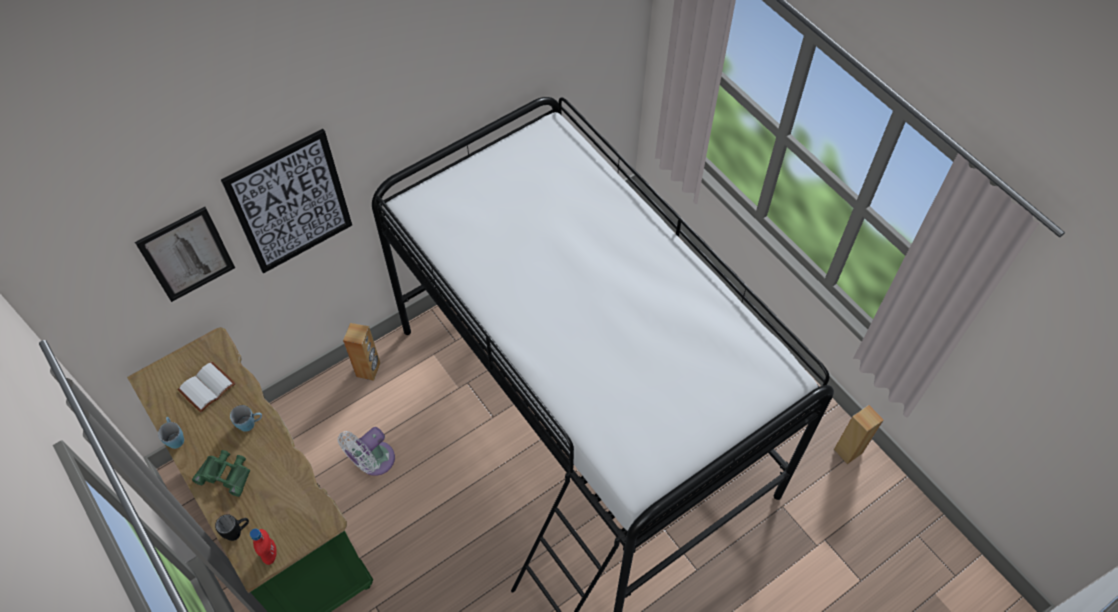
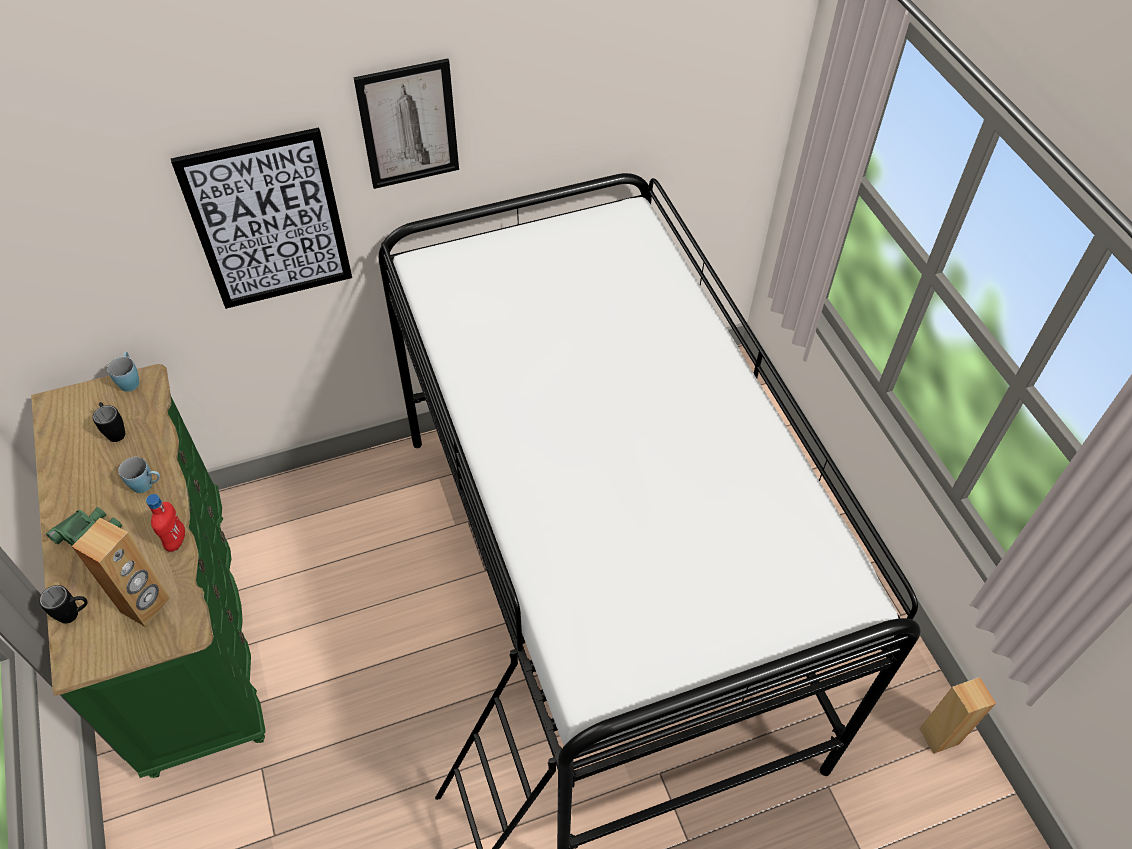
camera: 15 degrees right, 5 degrees down
(175, 437) = (53, 479): blue mug -> blue mug (130, 380)
(187, 254) = (120, 252): picture -> picture (408, 125)
(207, 389) = (115, 431): white book -> black mug
(270, 554) = (101, 653): red bottle -> red bottle (176, 540)
(368, 370) = (357, 477): brown speaker -> brown speaker (146, 605)
(373, 461) = (323, 586): white fan -> none

